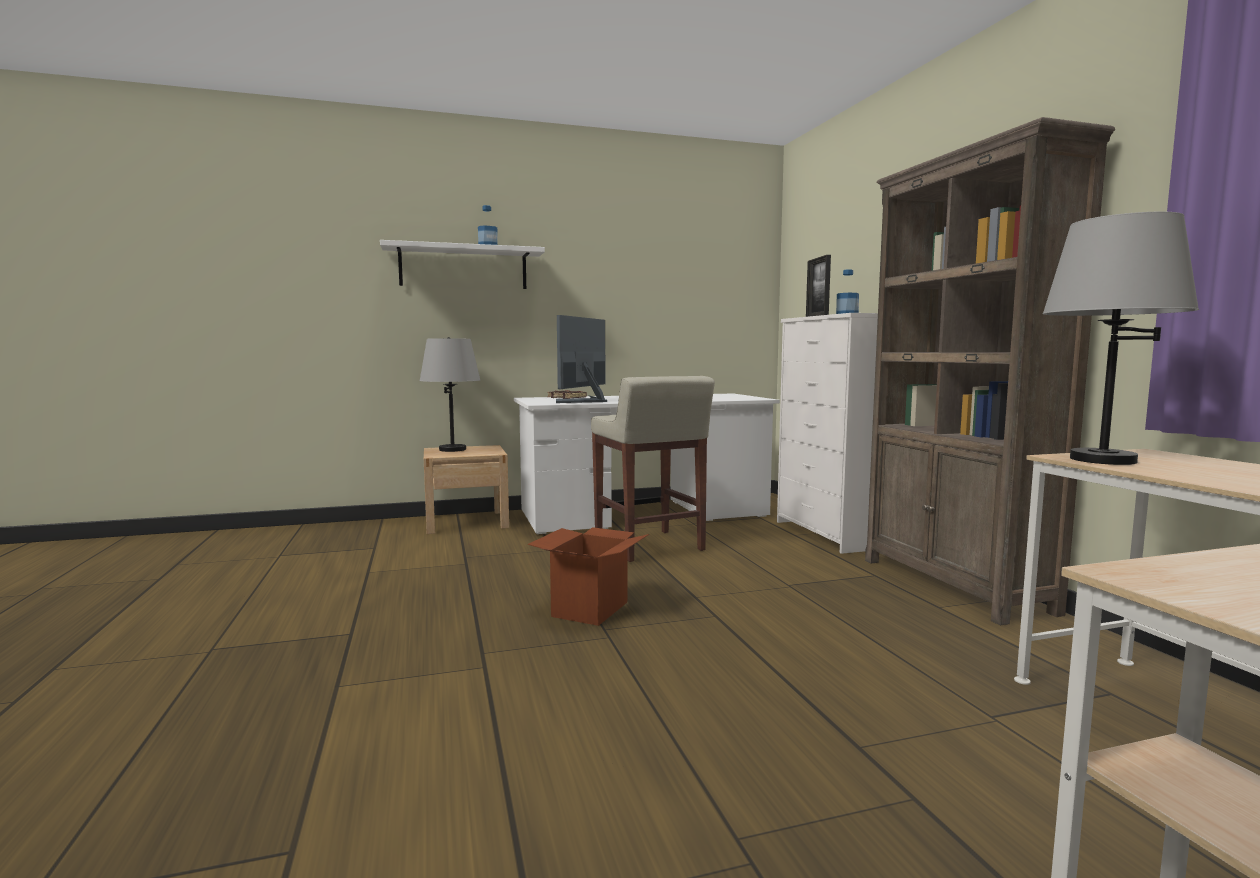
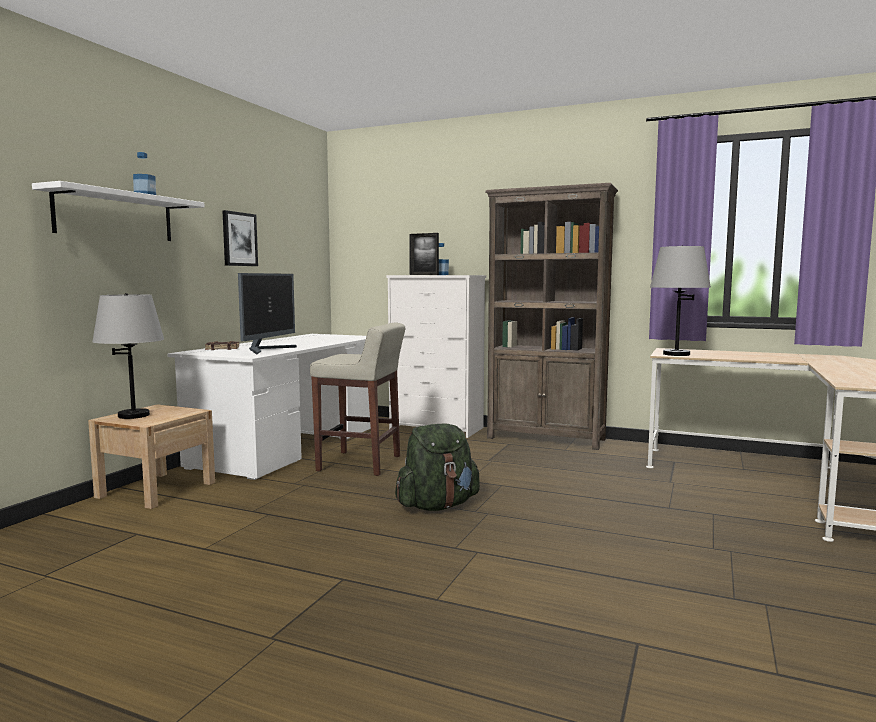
camera: 50 degrees left, 0 degrees up
(586, 401) = (267, 350): monitor -> monitor turned 135 degrees counterclockwise
(590, 609) = (437, 506): cardboard box -> green backpack
(621, 284) = (239, 239): none -> picture

